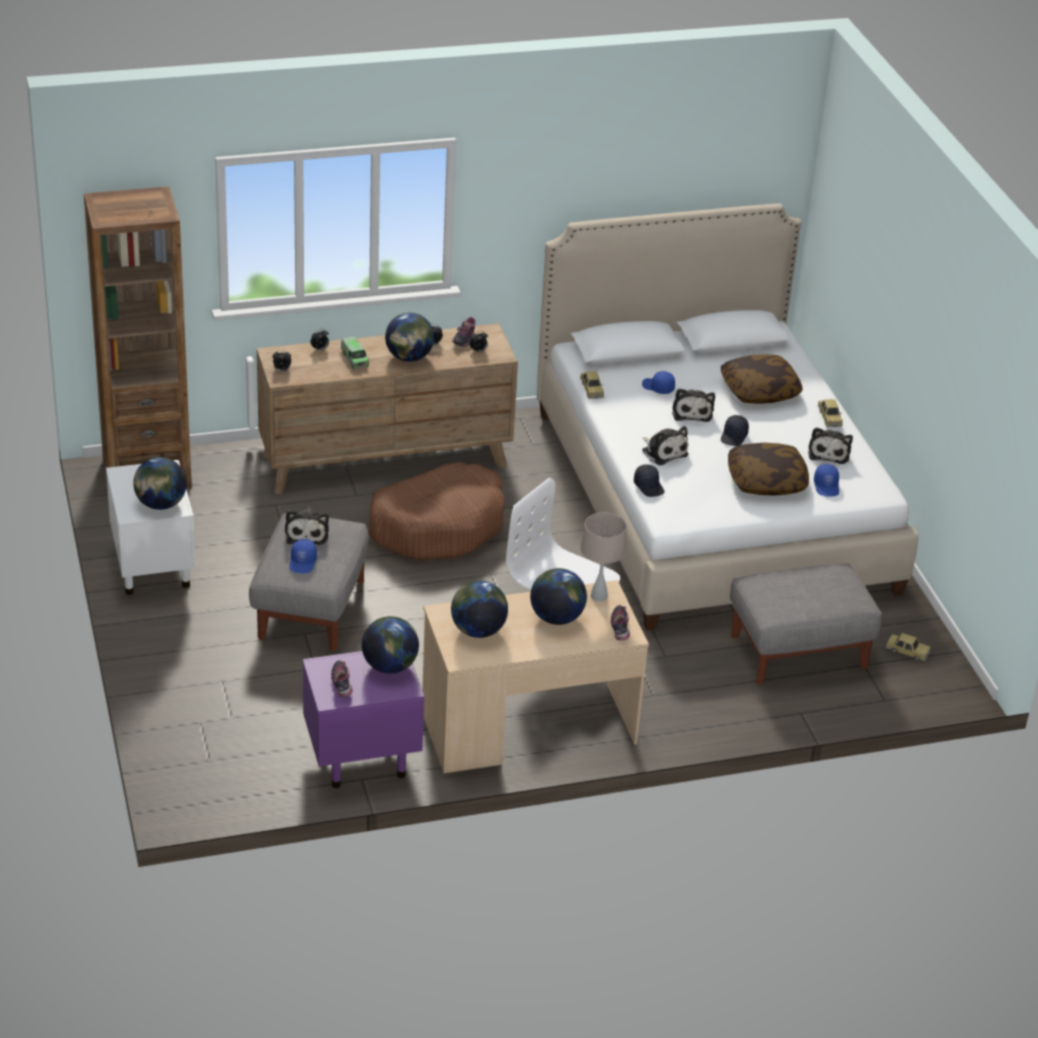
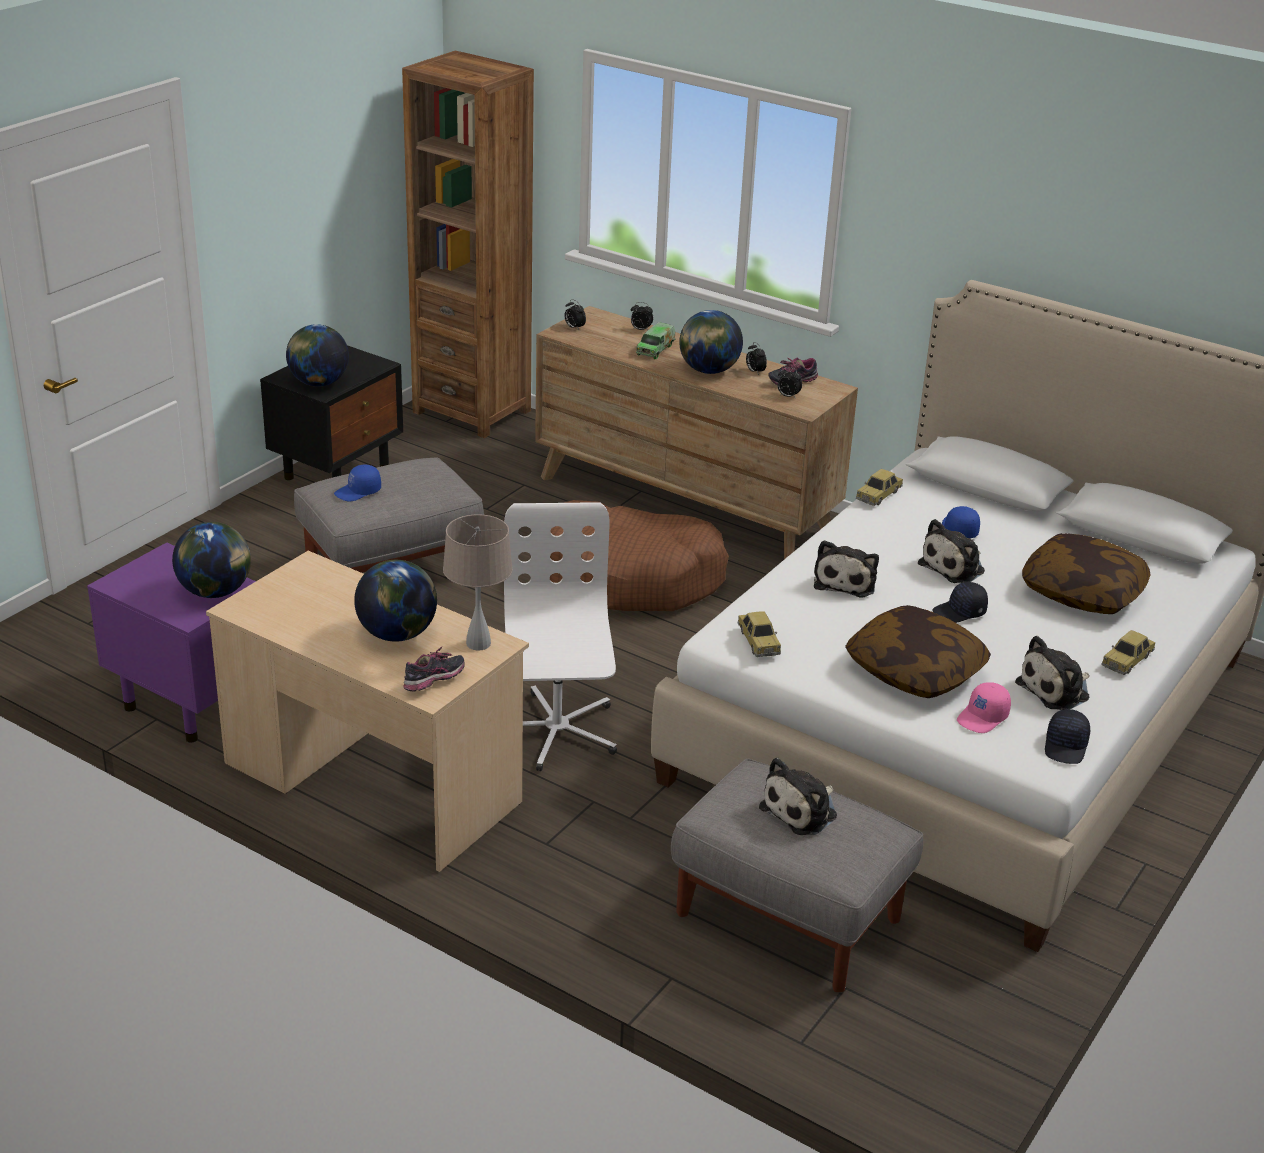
camera: 50 degrees right, 5 degrees down
(153, 569) = (338, 473): white nightstand -> black nightstand
(307, 533) = (409, 475): plush toy -> plush toy (802, 811)
(342, 685) = (148, 579): shoe -> none
(478, 630) = (305, 597): globe -> none
(649, 486) = (762, 599): black cap -> black cap (1066, 746)
(827, 486) = (983, 718): blue cap -> pink cap
(907, 651) = (930, 1014): toy car -> toy car (758, 641)

